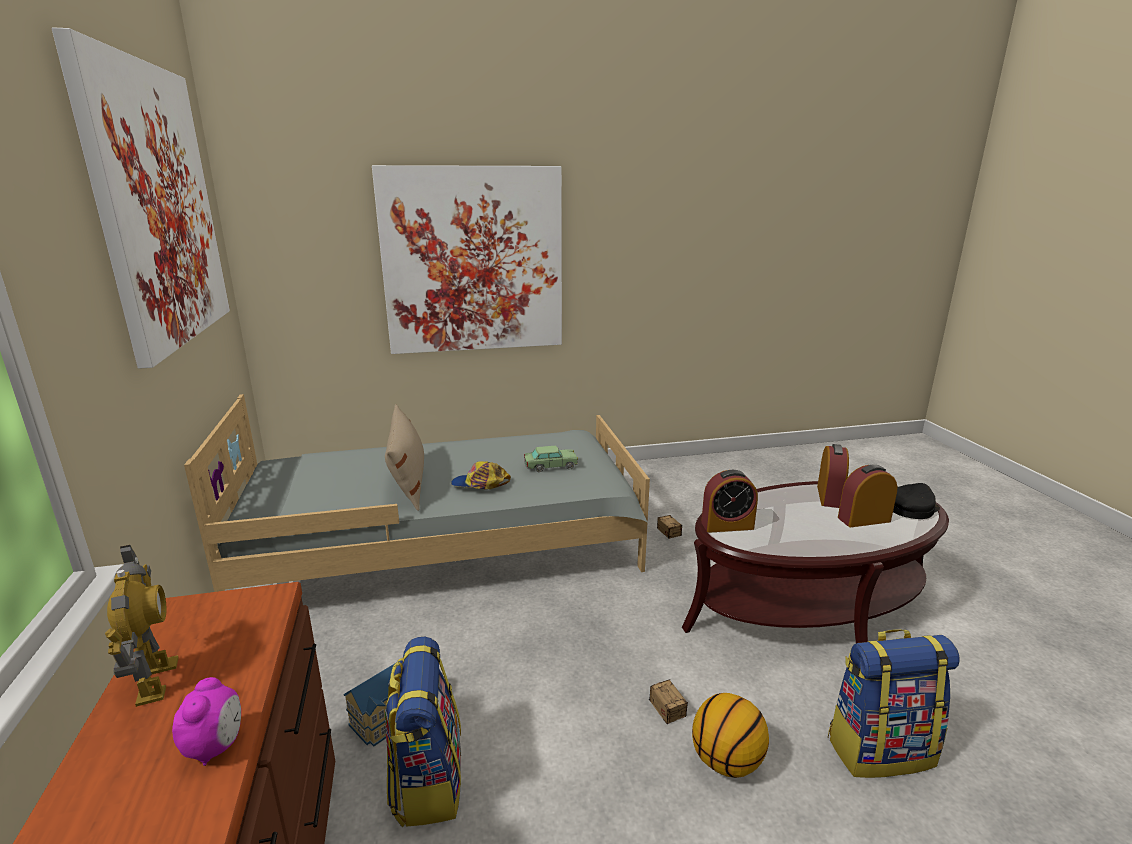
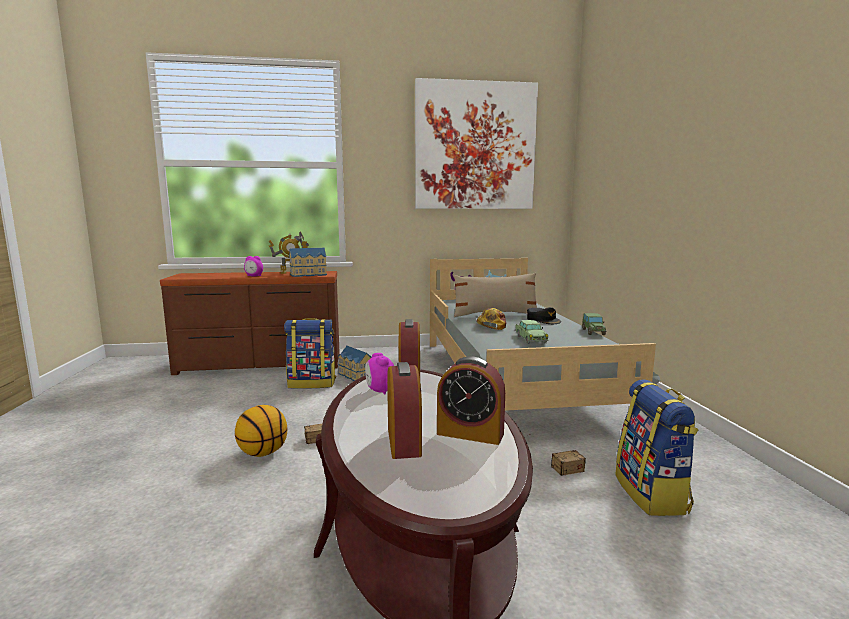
camera: 95 degrees right, 10 degrees down
(242, 628) = (309, 275): none -> toy house
(473, 261) = (662, 179): picture -> none
(513, 436) = (593, 332): none -> toy car
(775, 538) = (380, 391): none -> alarm clock
(879, 749) = (216, 522): backpack -> backpack (652, 494)
(910, 507) = (430, 488): black cap -> black cap (543, 320)

